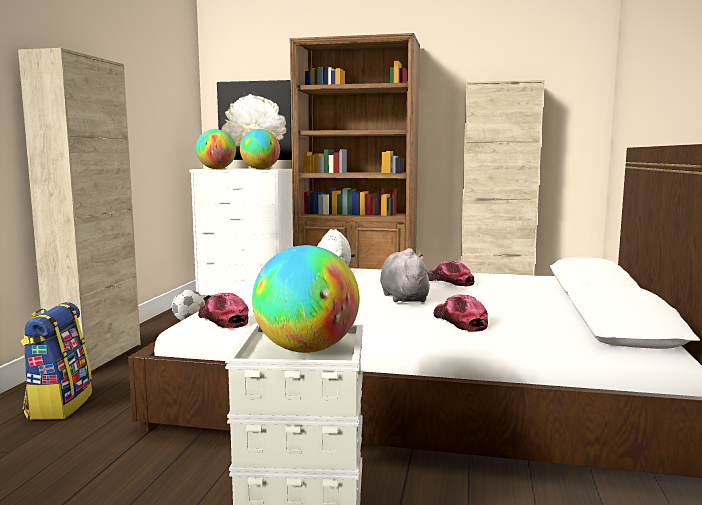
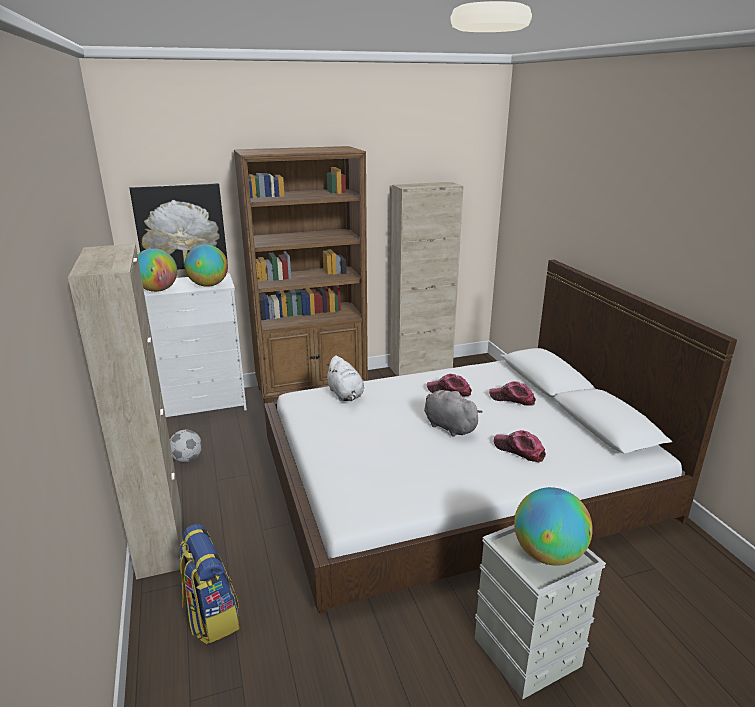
camera: 30 degrees left, 15 degrees up
(223, 319) = (363, 504): cap -> cap (512, 399)

